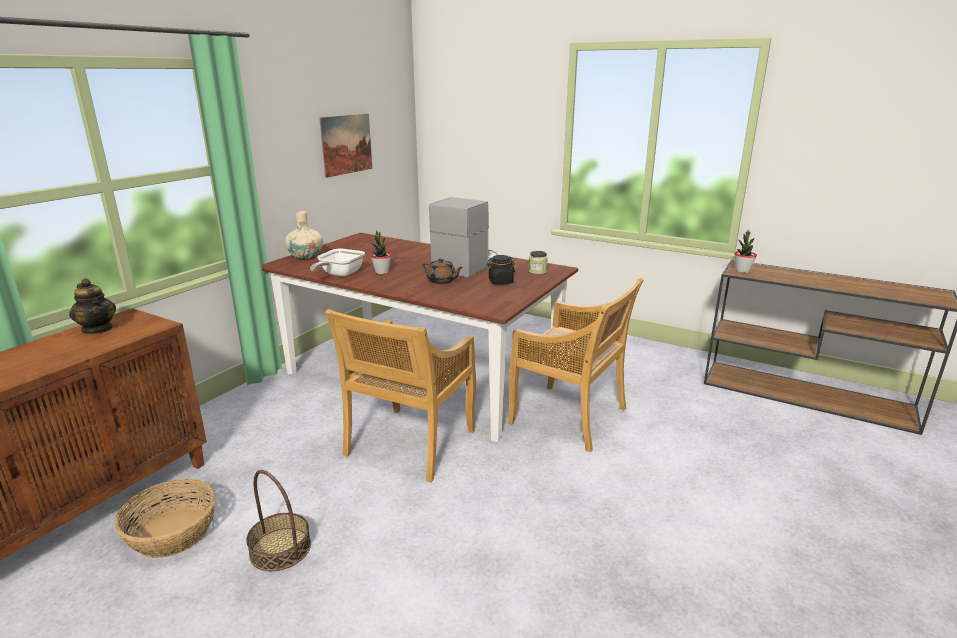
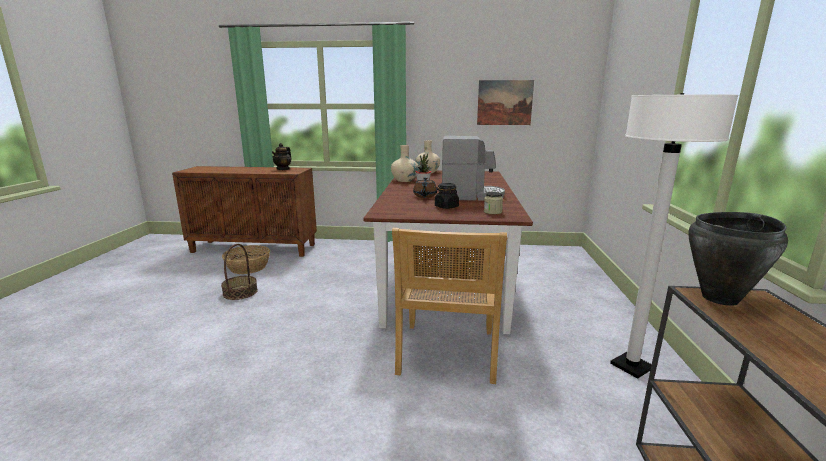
camera: 65 degrees right, 5 degrees down
(339, 275) = (404, 180): frying pan -> beige vase
(409, 444) = (354, 298): beige chair -> none
(627, 353) = (631, 366): none -> white floor lamp
(742, 271) = (721, 298): potted plant -> black cooking pot

